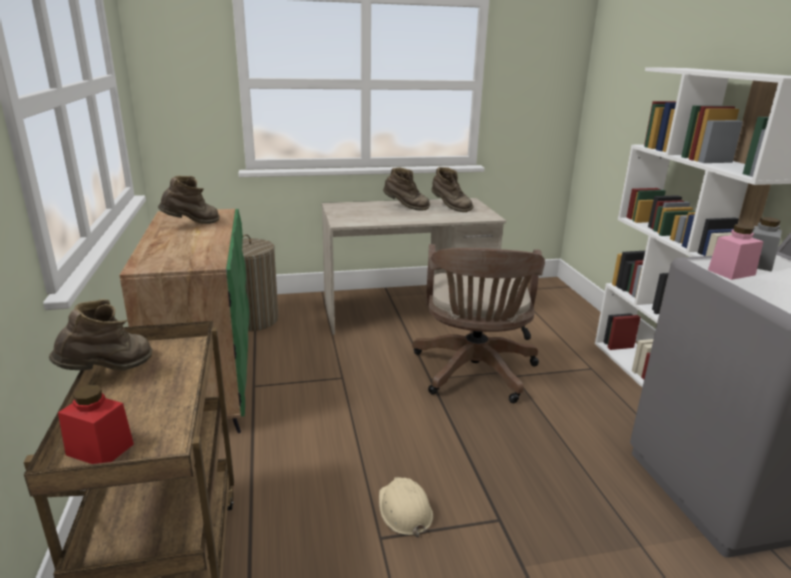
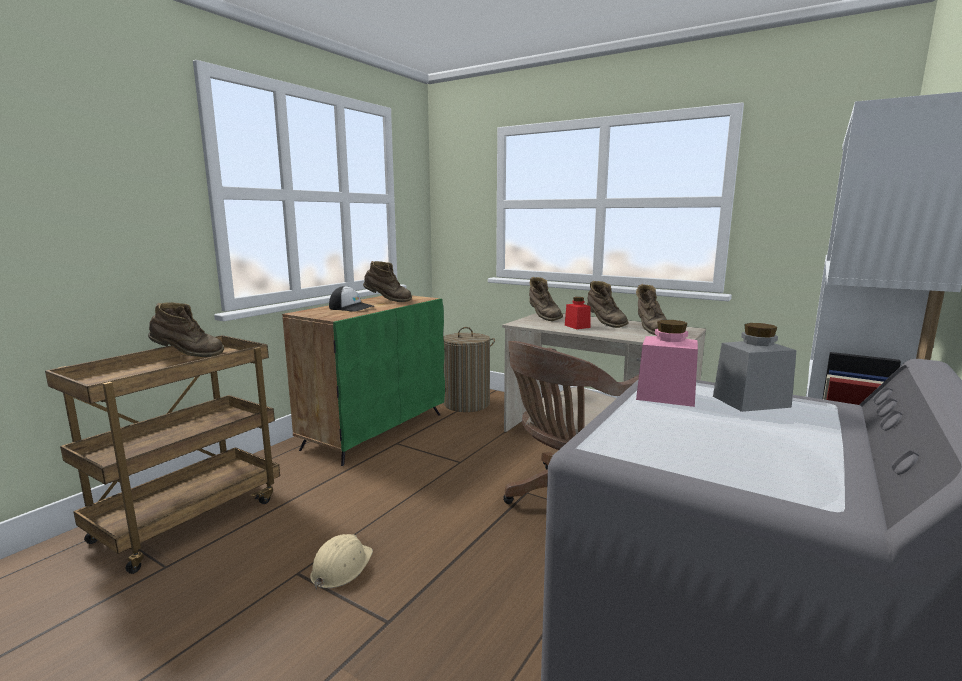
camera: 45 degrees right, 10 degrees down
(100, 449) = (100, 380): red jar -> red jar (577, 326)
(182, 244) = (352, 308): none -> cap
(343, 210) = (543, 317): none -> brown boot

